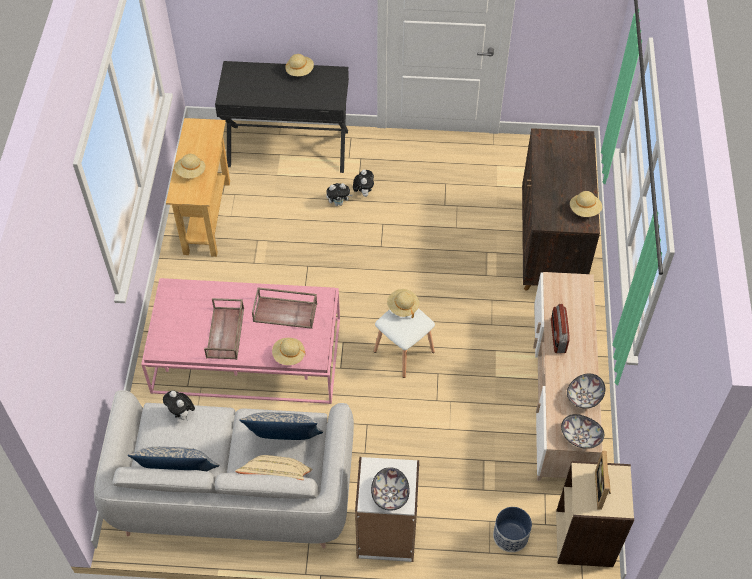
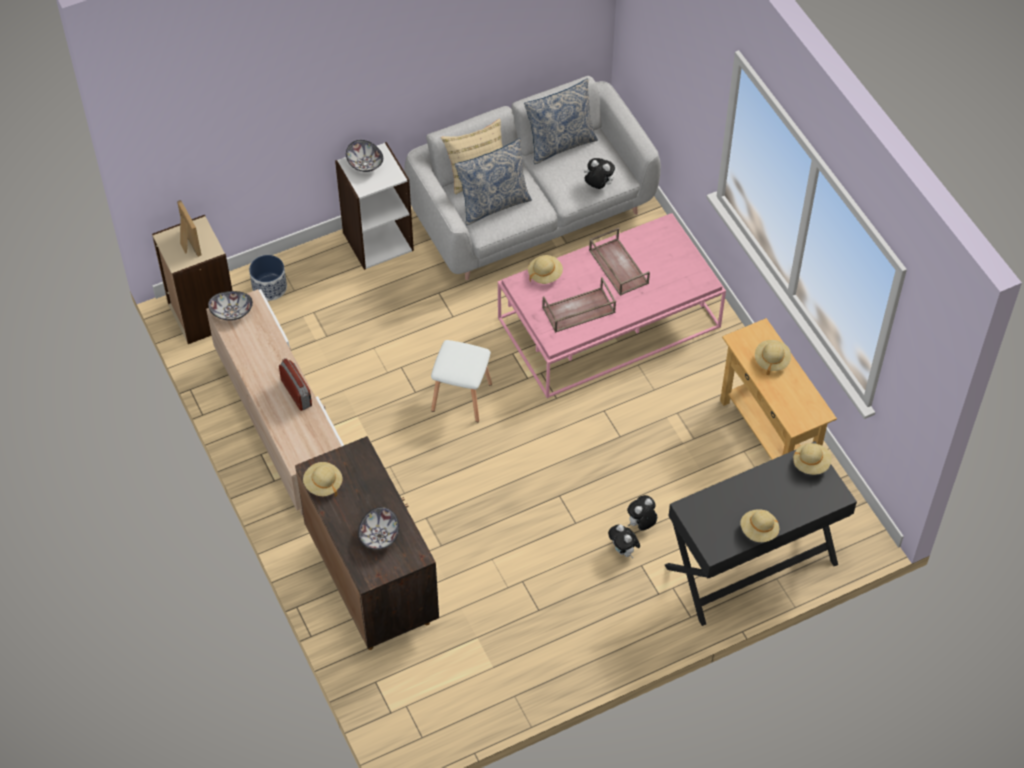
camera: 150 degrees right, 0 degrees up
(403, 307) = (471, 372): beige hat -> beige hat (811, 464)
(583, 396) = (245, 348): bowl -> bowl (379, 536)

